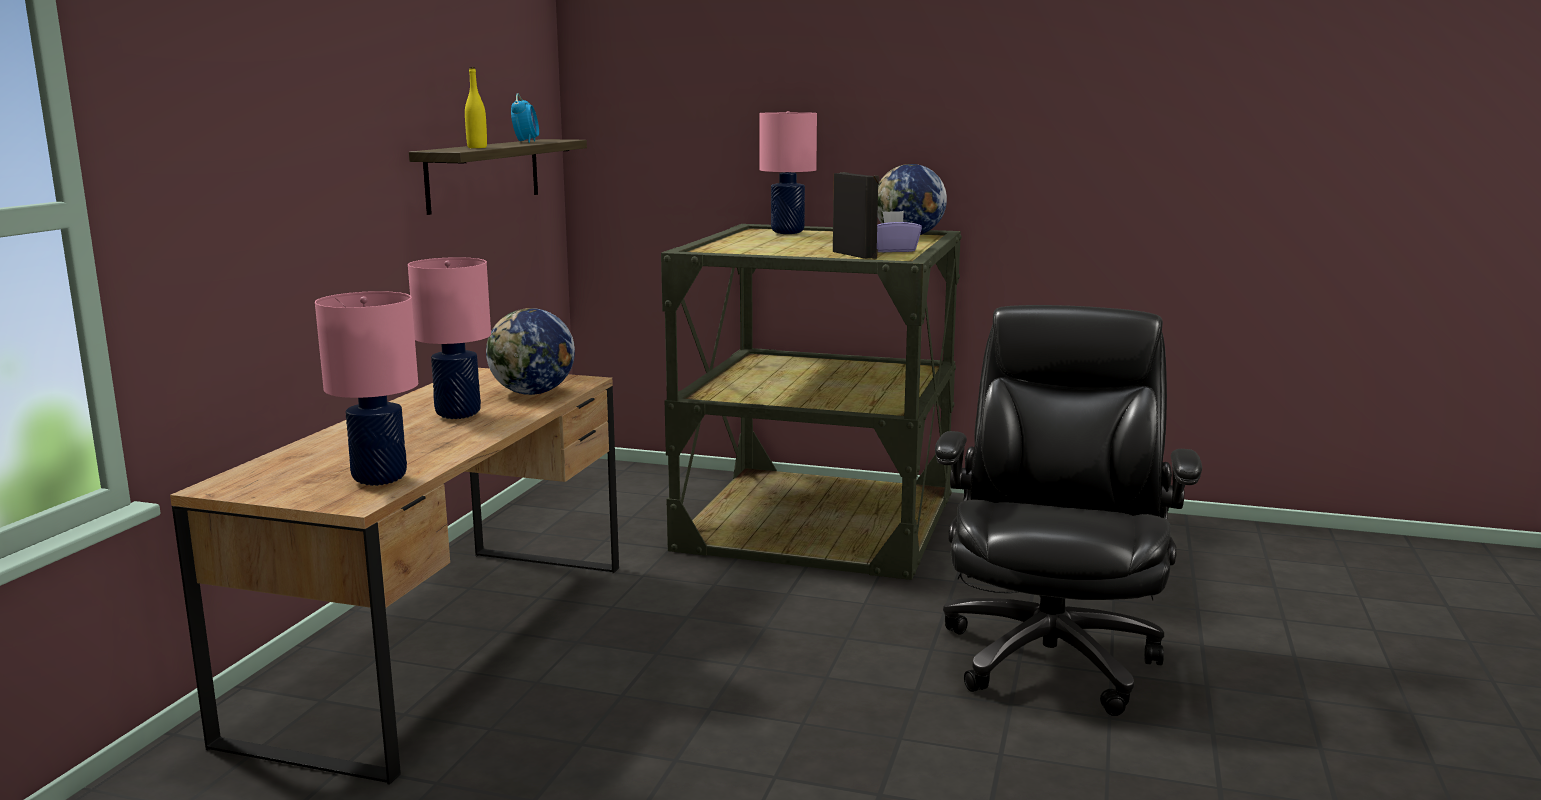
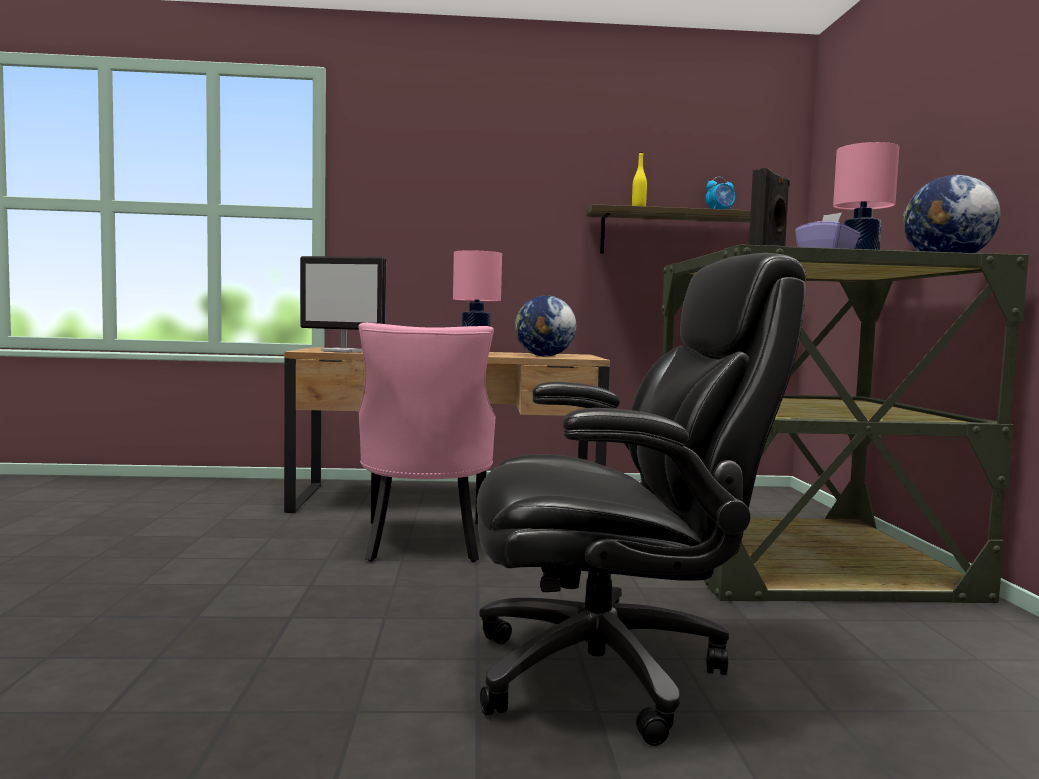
camera: 70 degrees right, 10 degrees down
(380, 481) = (343, 351): pink table lamp -> monitor
(639, 685) = (425, 540): none -> pink chair

